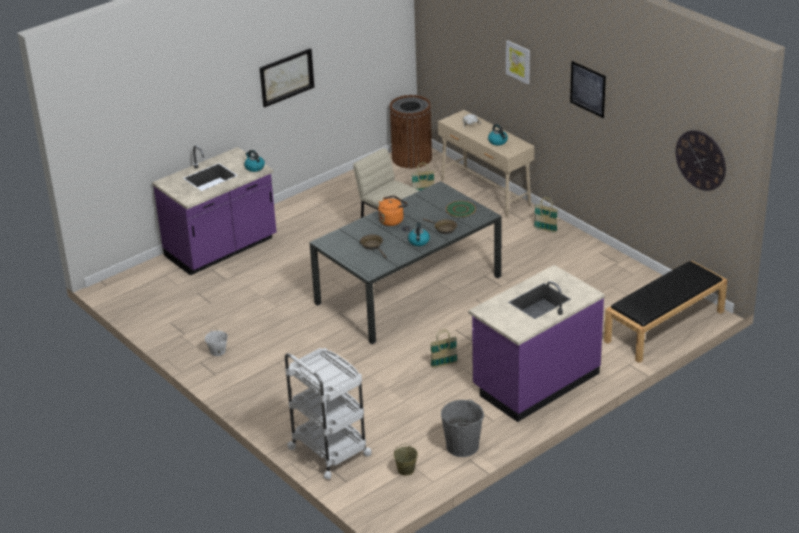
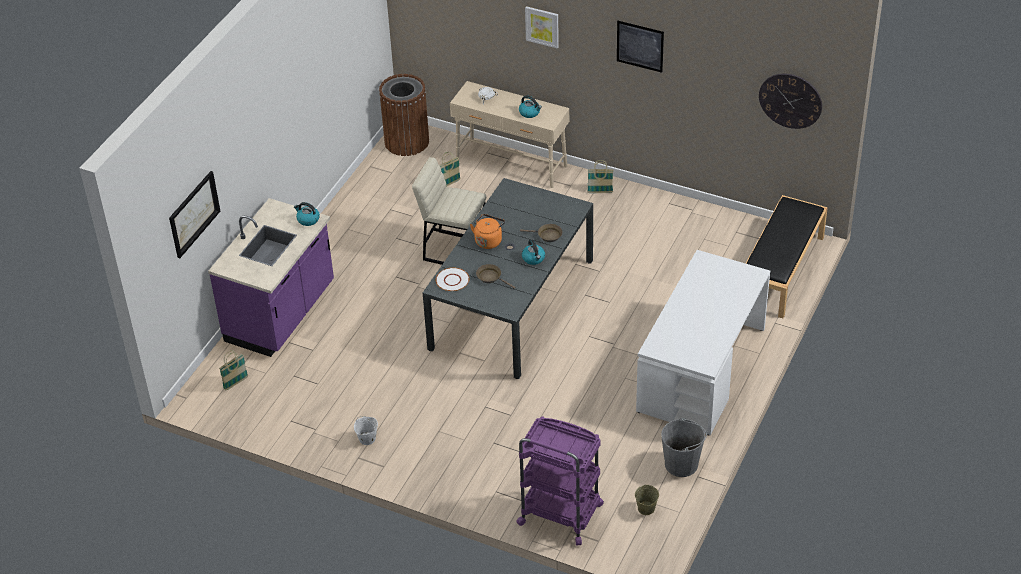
camera: 25 degrees left, 10 degrees up
(286, 77) = (298, 105): picture -> picture (194, 214)
(330, 451) = (561, 514): white cart -> purple cart
(340, 240) = (452, 280): none -> white plate
(444, 364) = (604, 379): basket -> basket (235, 383)
(461, 210) = (548, 207): green plate -> none
(535, 381) = (702, 370): purple counter -> white desk

